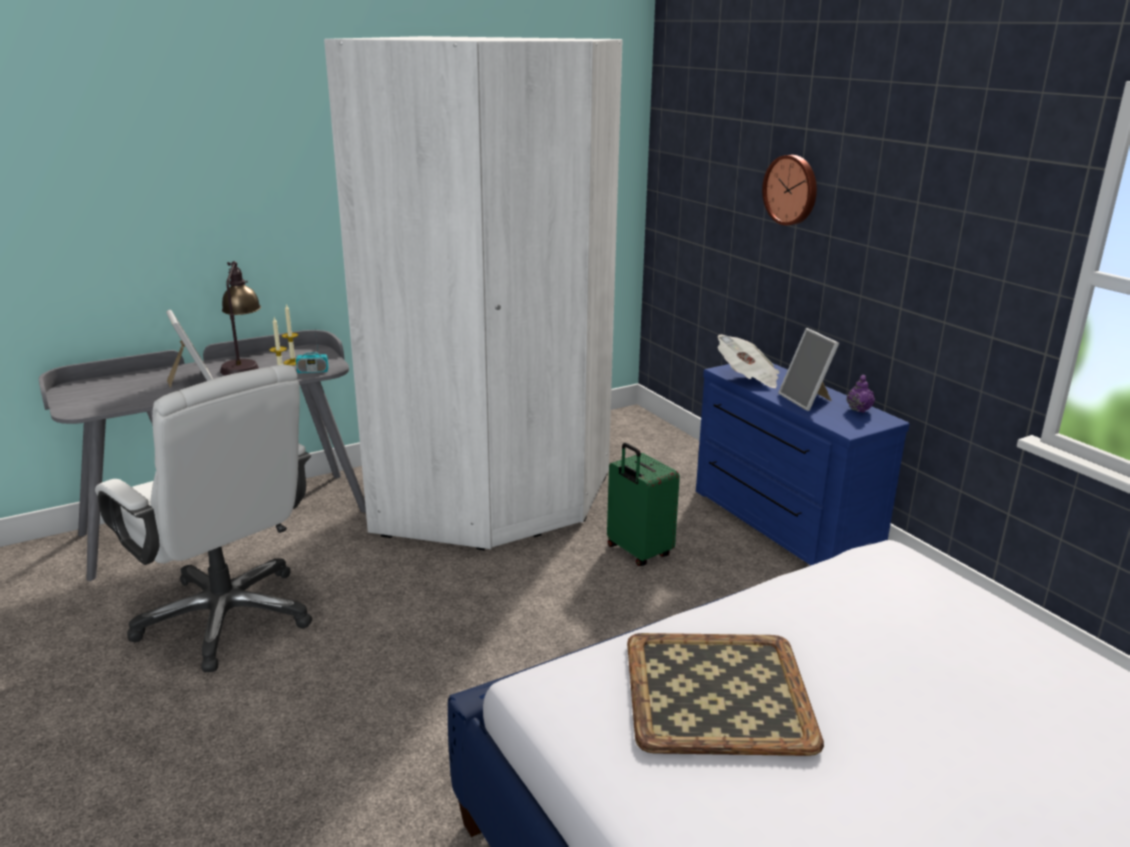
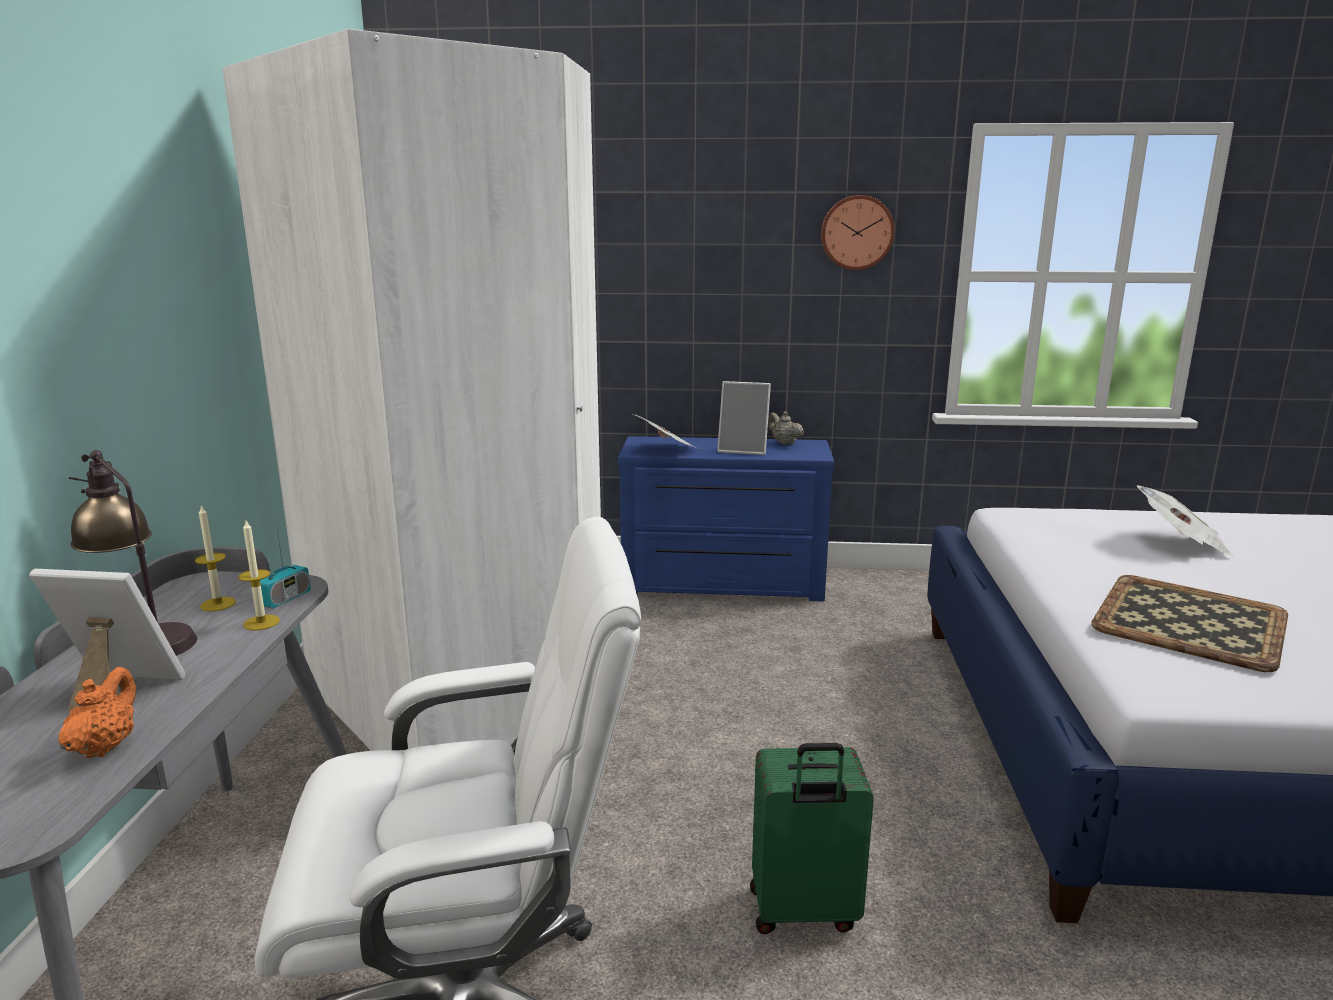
camera: 55 degrees left, 5 degrees down
(145, 397) = (105, 746): none -> orange teapot
(637, 552) = (688, 659): green suitcase -> green suitcase (803, 912)
(791, 190) = (638, 256): wall clock -> wall clock (856, 232)
(858, 409) = (784, 443): purple teapot -> beige teapot
(955, 665) = (1181, 543): none -> newspaper

